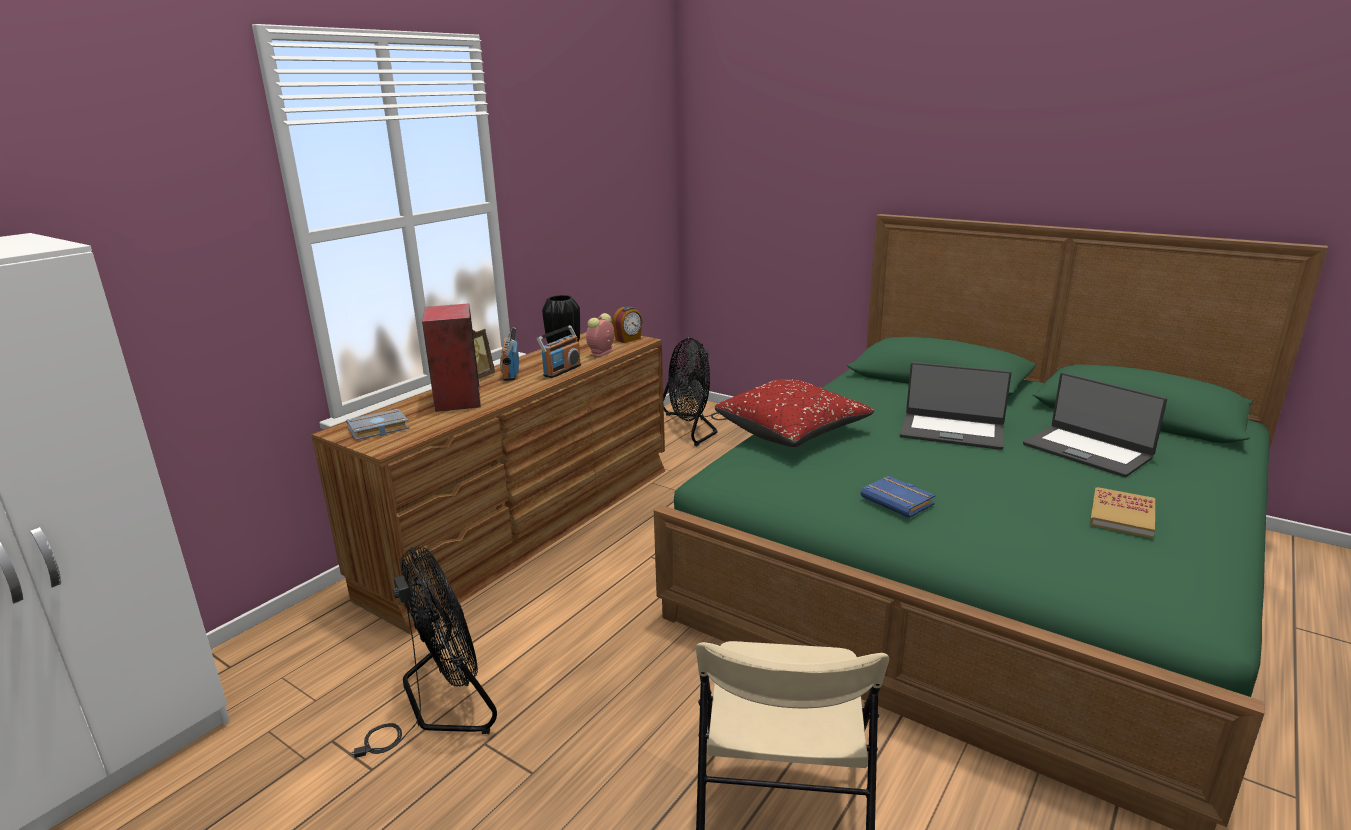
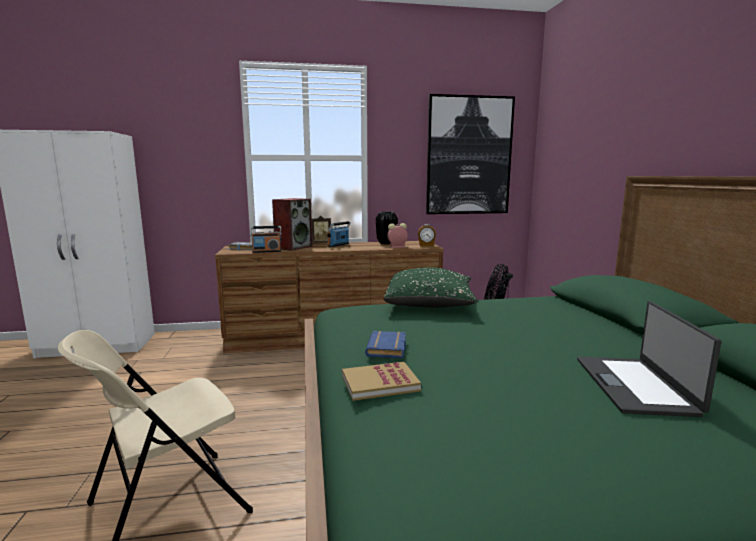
camera: 45 degrees right, 10 degrees down
(436, 700) = (184, 377): black fan -> none
(561, 370) = (359, 248): radio -> radio (266, 251)
(616, 181) = (469, 156): none -> picture
(792, 431) = (430, 304): red pillow -> green pillow
(952, 431) = (536, 335): laptop -> none
(1121, 515) = (534, 429): book -> book (380, 383)

